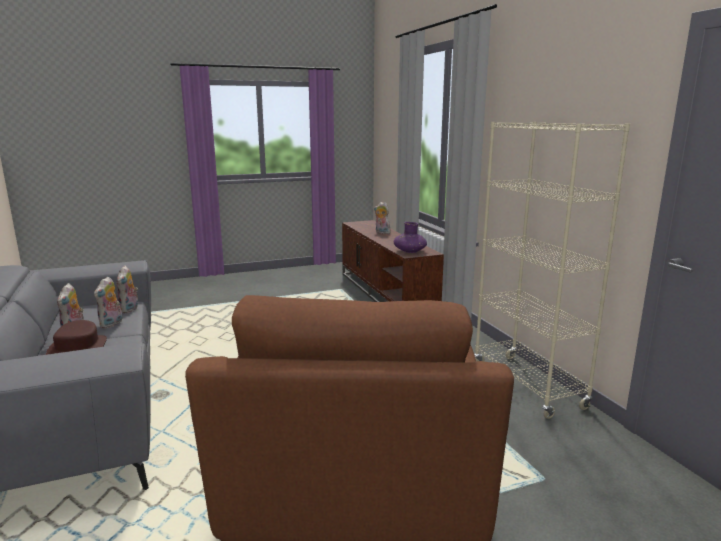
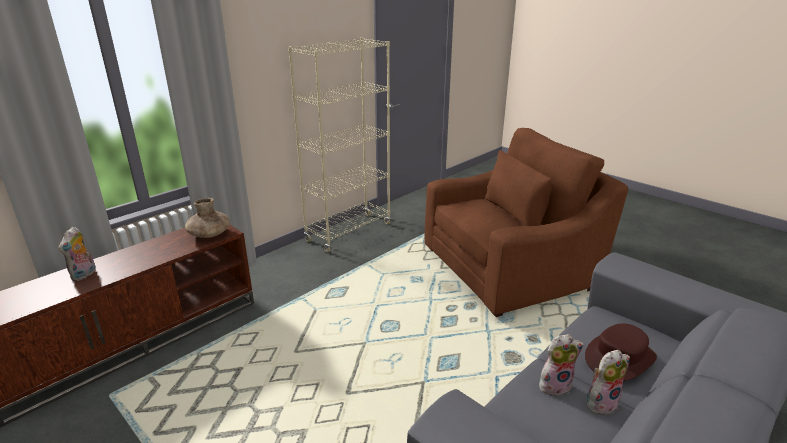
camera: 115 degrees left, 10 degrees up
(129, 309) = (508, 404): plush toy -> none
(410, 251) = (209, 234): purple vase -> brown vase

